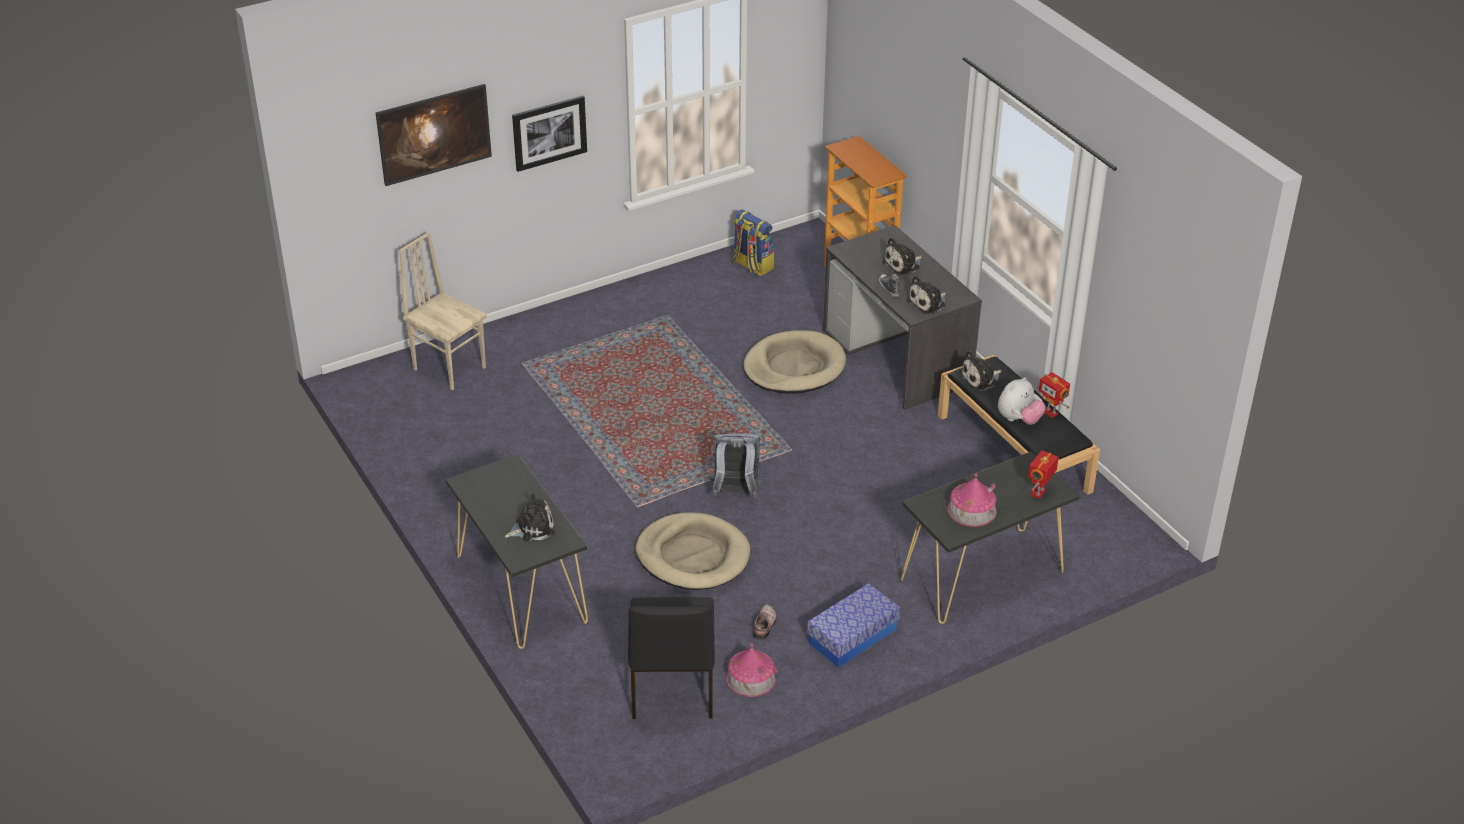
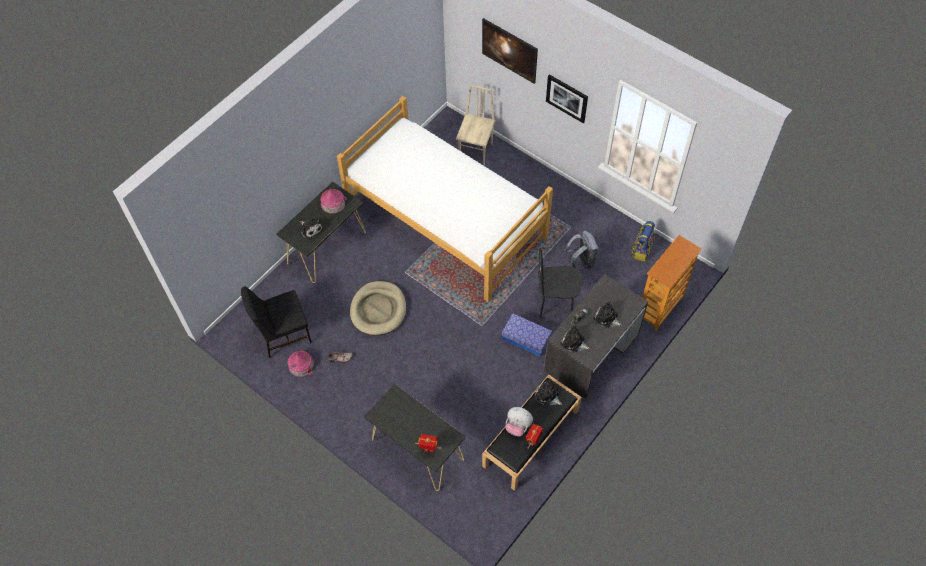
camera: 70 degrees right, 20 degrees up
(563, 435) = (445, 220): none -> bed
(735, 493) = (434, 311): grey backpack -> grey backpack (581, 261)
(794, 367) = (555, 303): beige dog bed -> black chair
(852, 636) = (346, 401): storage box -> storage box (526, 339)
(971, 510) = (400, 419): toy house -> toy house (333, 203)

